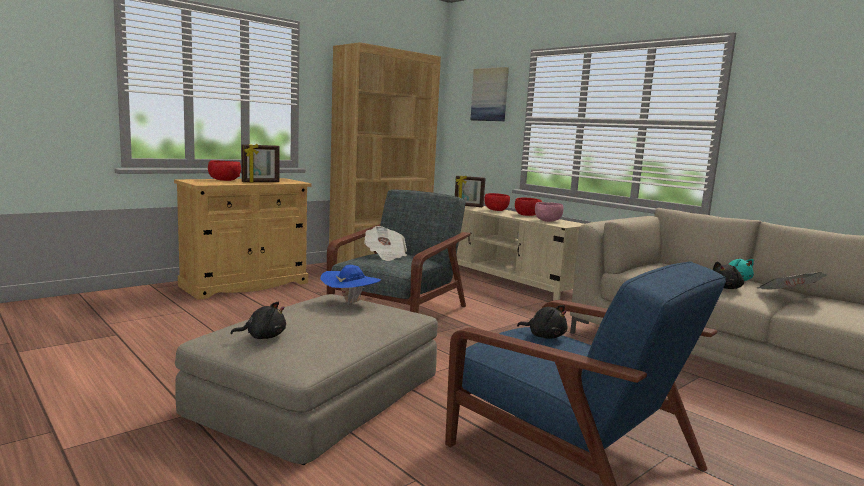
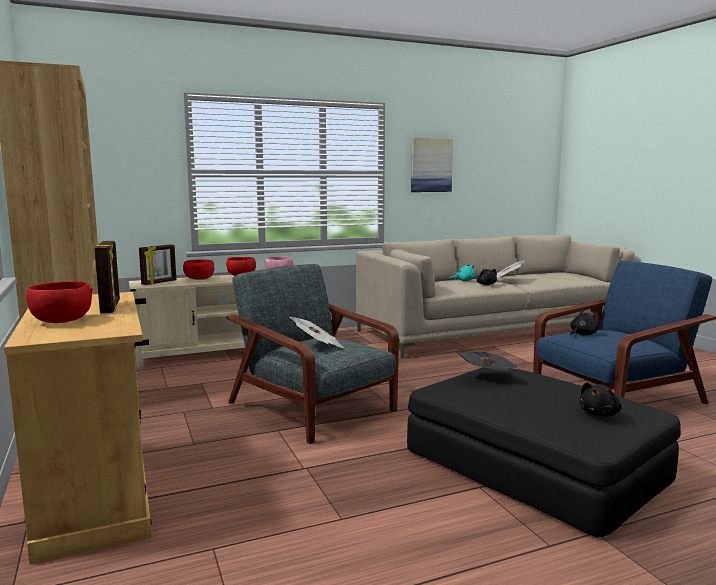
camera: 70 degrees left, 0 degrees up
(263, 337) = (600, 414): black plush toy -> black plush toy turned 150 degrees counterclockwise
(319, 393) = (534, 464): beige ottoman -> black ottoman
(350, 302) = (487, 377): blue hat -> newspaper
(490, 94) = (123, 141): picture -> picture (431, 165)

